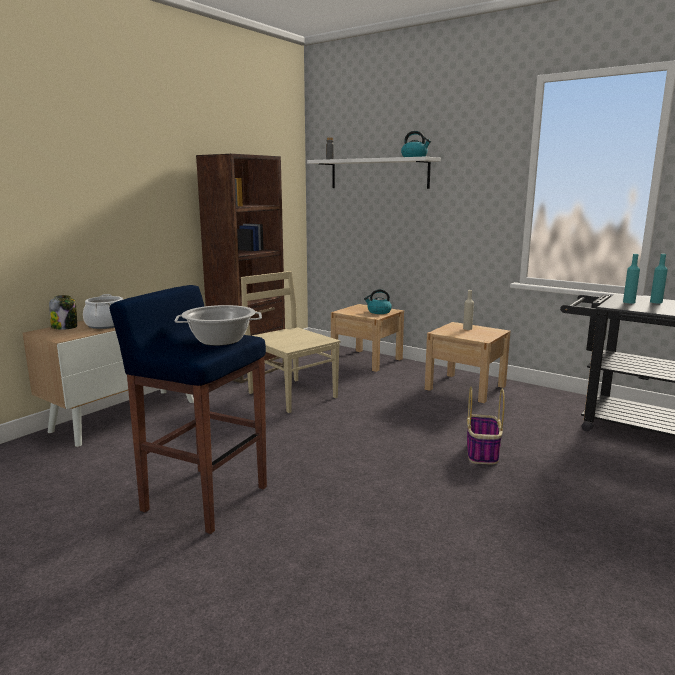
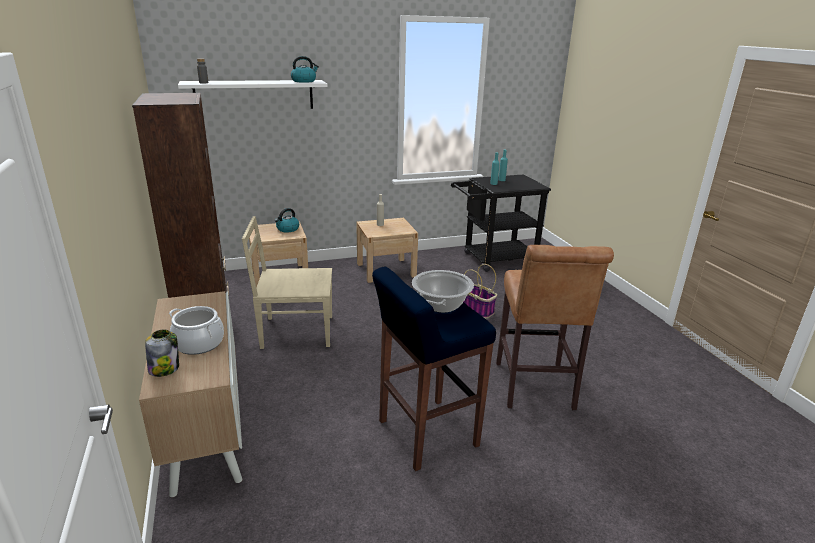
camera: 55 degrees left, 10 degrees up
(367, 540) = (535, 389): none -> brown stool

